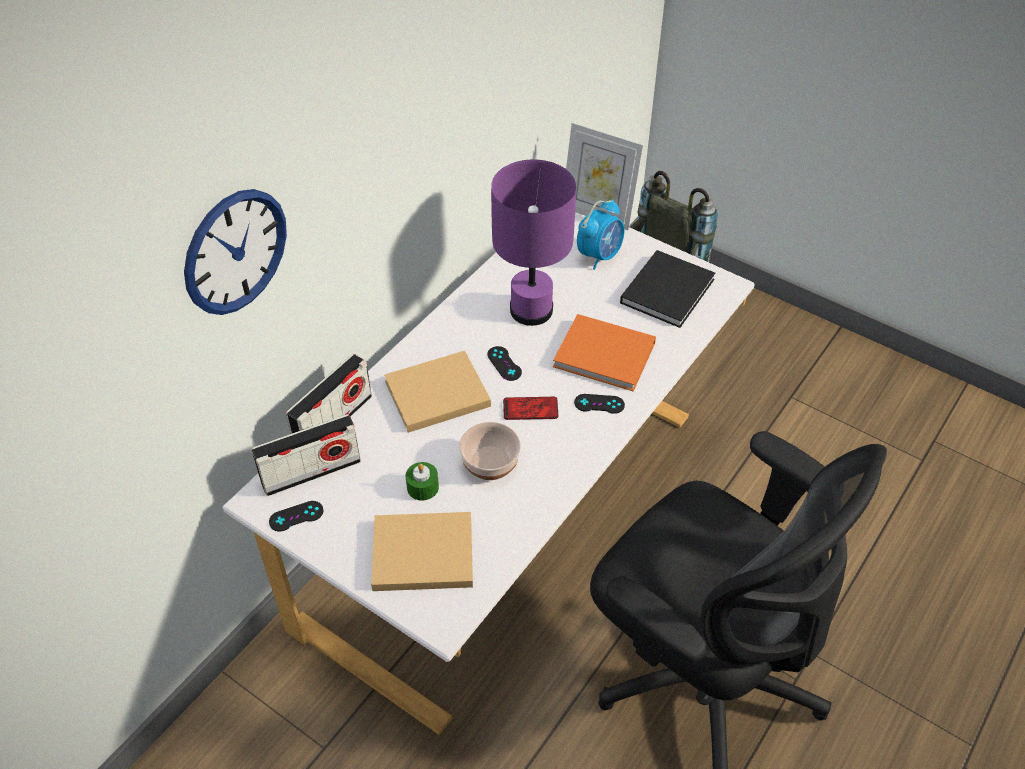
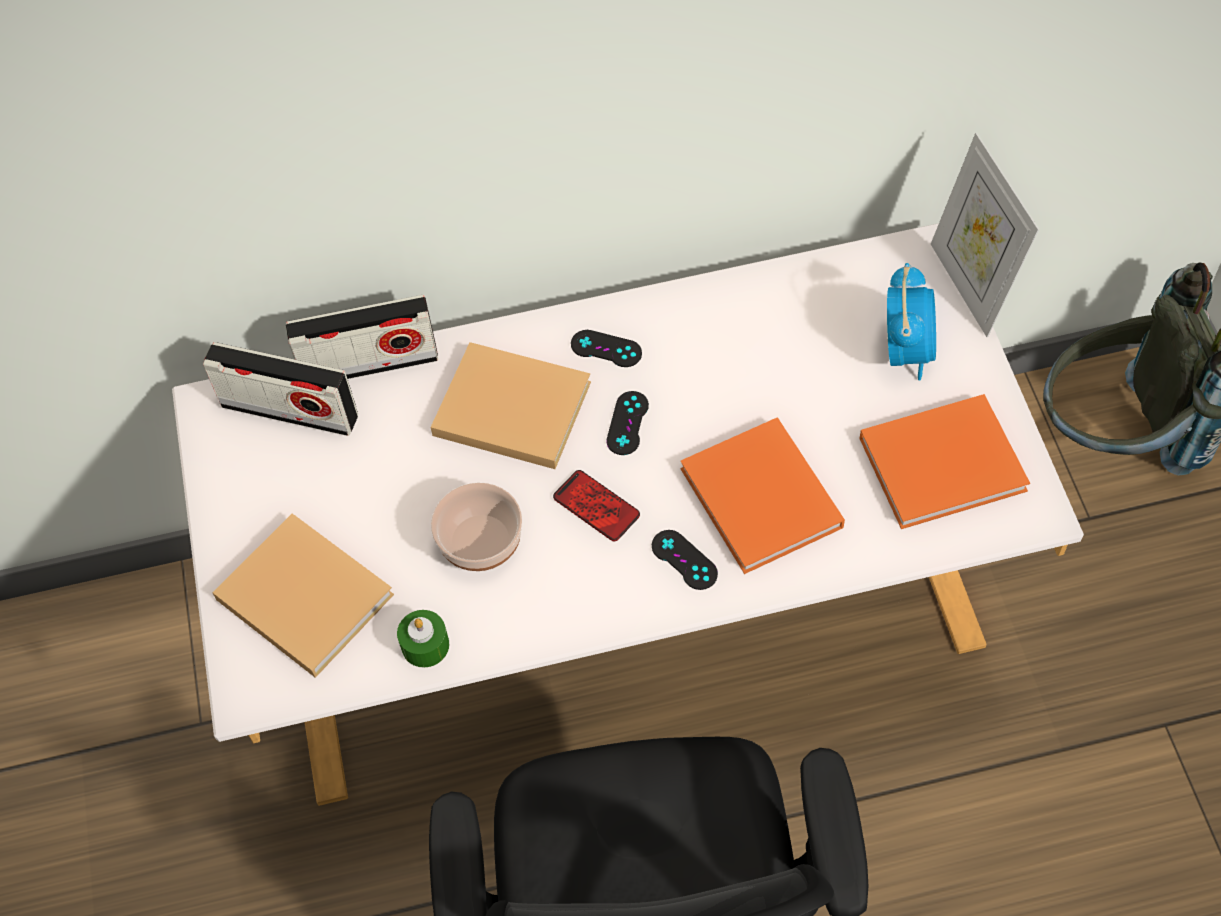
camera: 45 degrees right, 10 degrees up
(235, 252) = (224, 104): wall clock -> none
(296, 516) = (227, 453): black game controller -> black game controller (606, 349)
(422, 487) = (382, 516): green candle -> green candle (425, 645)
(531, 309) = (735, 370): purple table lamp -> none
(599, 255) = (906, 350): alarm clock -> alarm clock turned 75 degrees counterclockwise
(668, 289) = (947, 463): black book -> orange book

